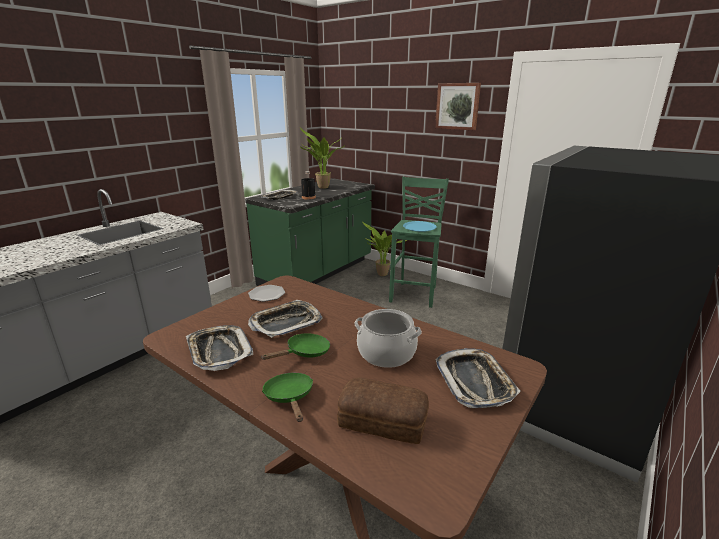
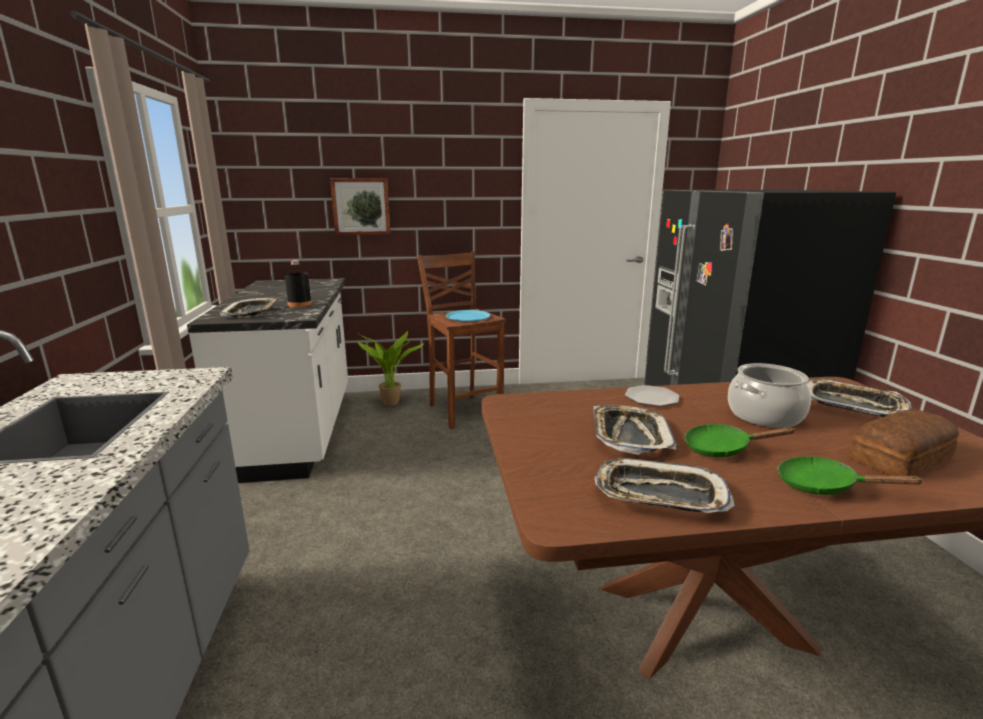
camera: 45 degrees left, 5 degrees down
(266, 294) = (526, 421): plate -> plate (651, 398)
(304, 353) = (722, 448): green frying pan -> green frying pan turned 90 degrees counterclockwise
(318, 272) = (297, 431): green counter -> white counter
(322, 188) = (282, 292): potted plant -> none
(415, 294) = (463, 410): green stool -> brown stool
(457, 106) = (461, 161): picture -> picture (361, 206)

